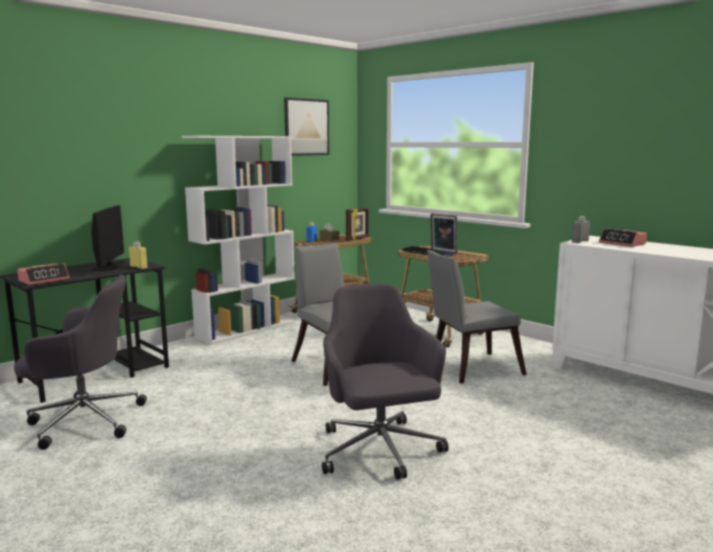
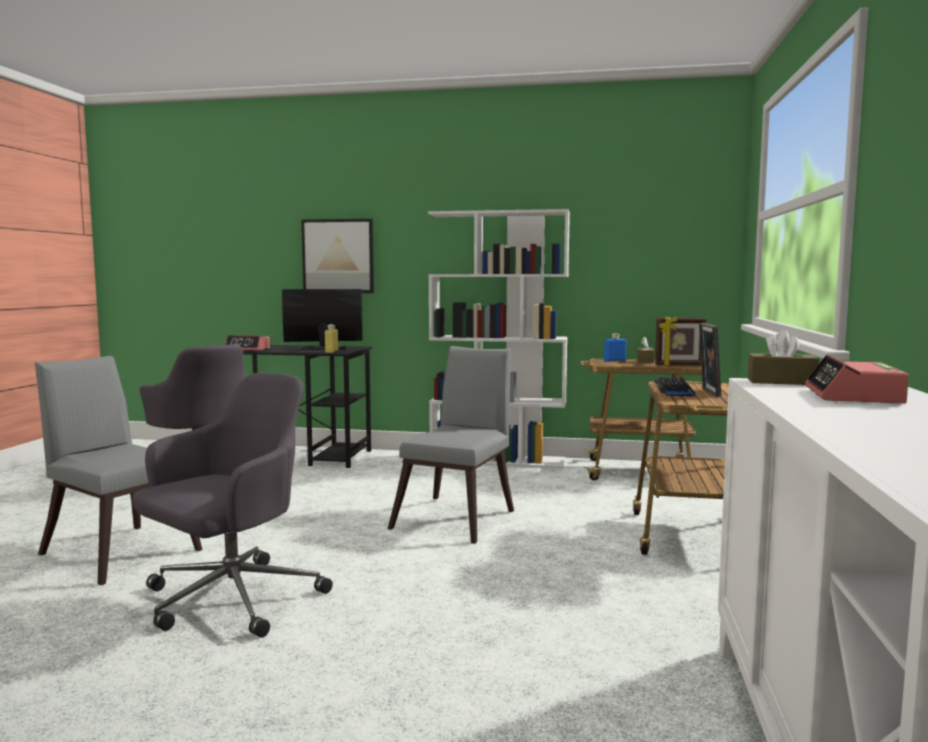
camera: 55 degrees right, 5 degrees down
(109, 266) = (323, 348): monitor -> monitor turned 150 degrees counterclockwise
(306, 127) = (637, 198): picture -> picture (338, 256)
(469, 368) = (583, 587): grey chair -> grey chair (118, 550)
(580, 241) = (781, 382): grey bottle -> brown tissue box

